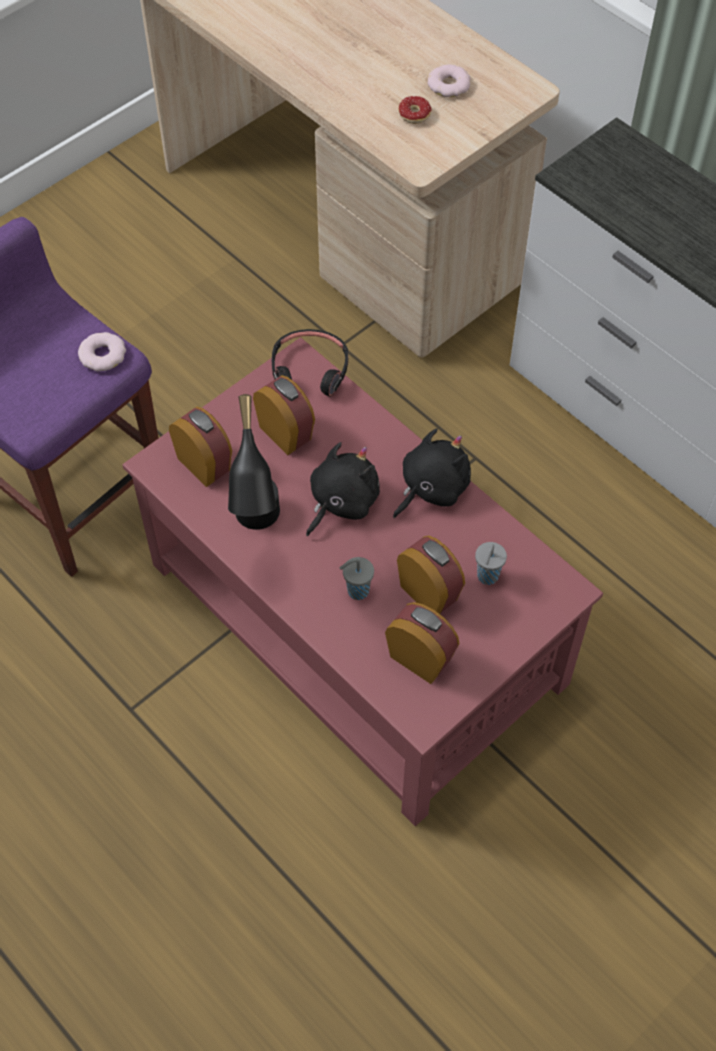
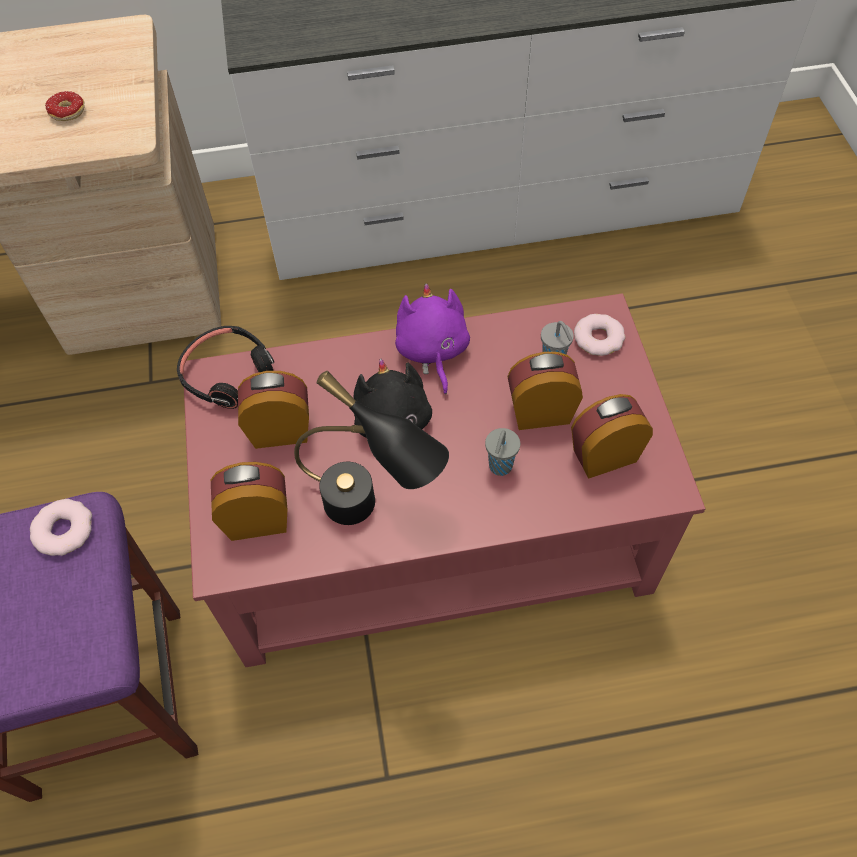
camera: 55 degrees left, 0 degrees up
(431, 488) = (432, 351): black plush toy -> purple plush toy
(449, 85) = (62, 74): donut -> donut (598, 338)

